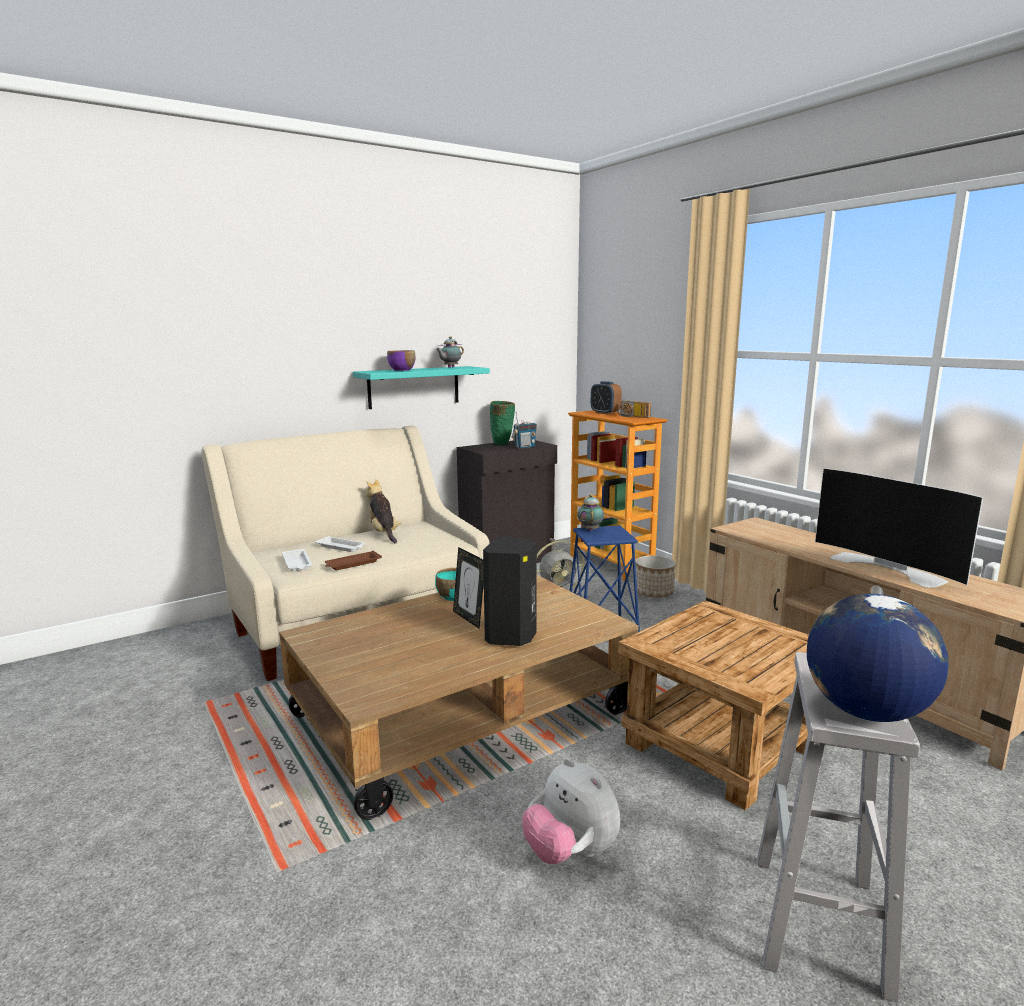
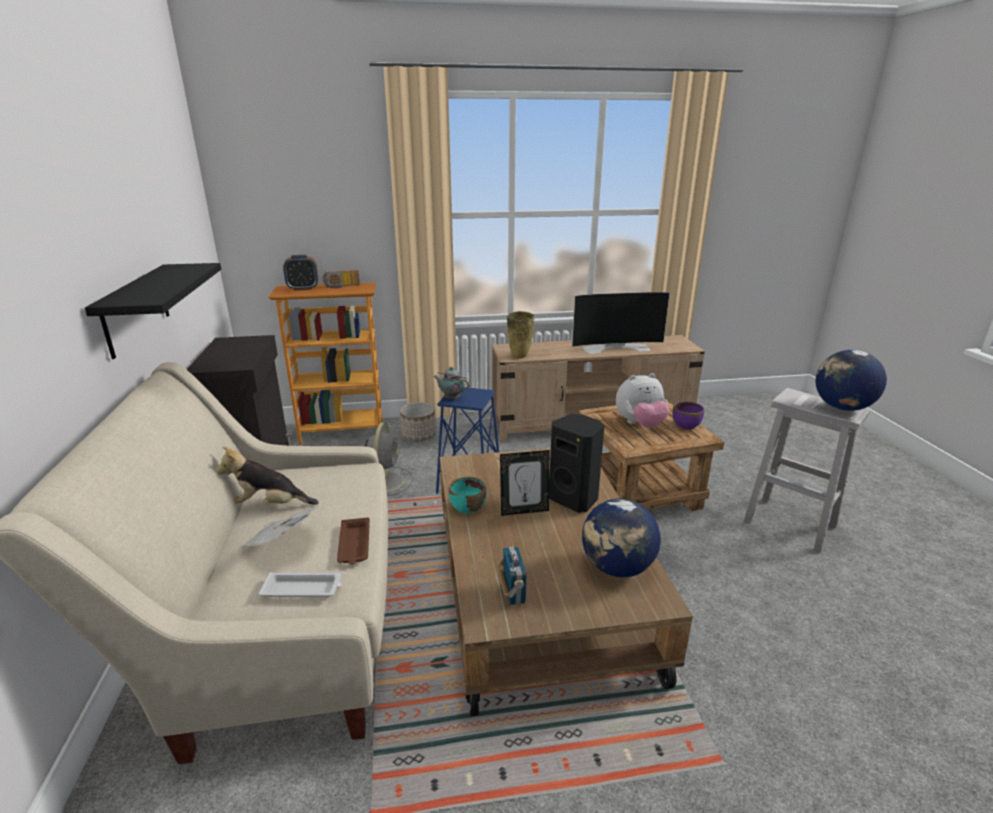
camera: 65 degrees left, 10 degrees up
(341, 547) = (281, 544): white tray -> newspaper
(401, 370) = (147, 288): purple bowl -> purple bowl (686, 425)
(406, 674) = (617, 568): none -> globe
(414, 387) = (136, 309): turquoise shelf -> black shelf
(450, 367) = (171, 271): teapot -> none
(502, 444) = (219, 352): green vase -> none
(524, 447) = (255, 347): radio -> radio (513, 593)
(570, 852) = (726, 587): plush toy -> plush toy (640, 425)
(742, 532) = (519, 357): none -> beige vase

